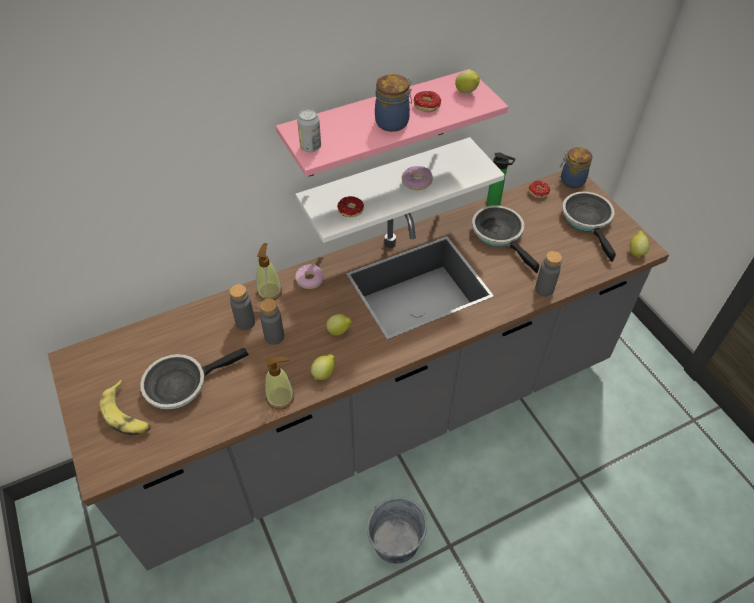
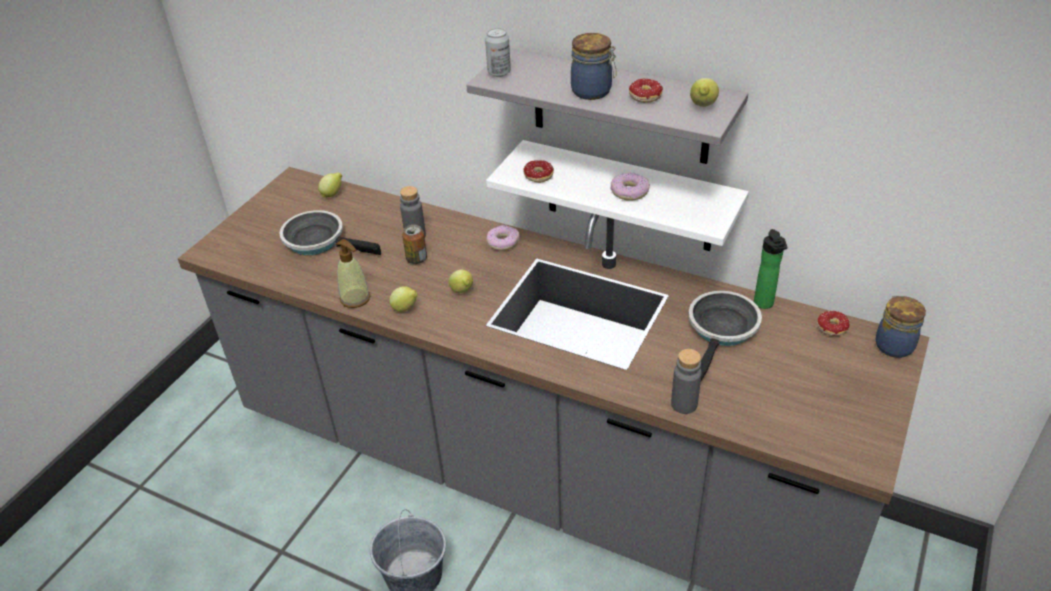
camera: 55 degrees right, 10 degrees down
(127, 415) = (267, 233): banana -> none
(269, 291) = (463, 229): soap dispenser -> none
(274, 336) = (416, 259): grey bottle -> can
(376, 125) = (620, 107): pink shelf -> grey shelf
(588, 220) = (845, 390): frying pan -> none
(636, 251) = (851, 458): lemon -> lemon (333, 194)

